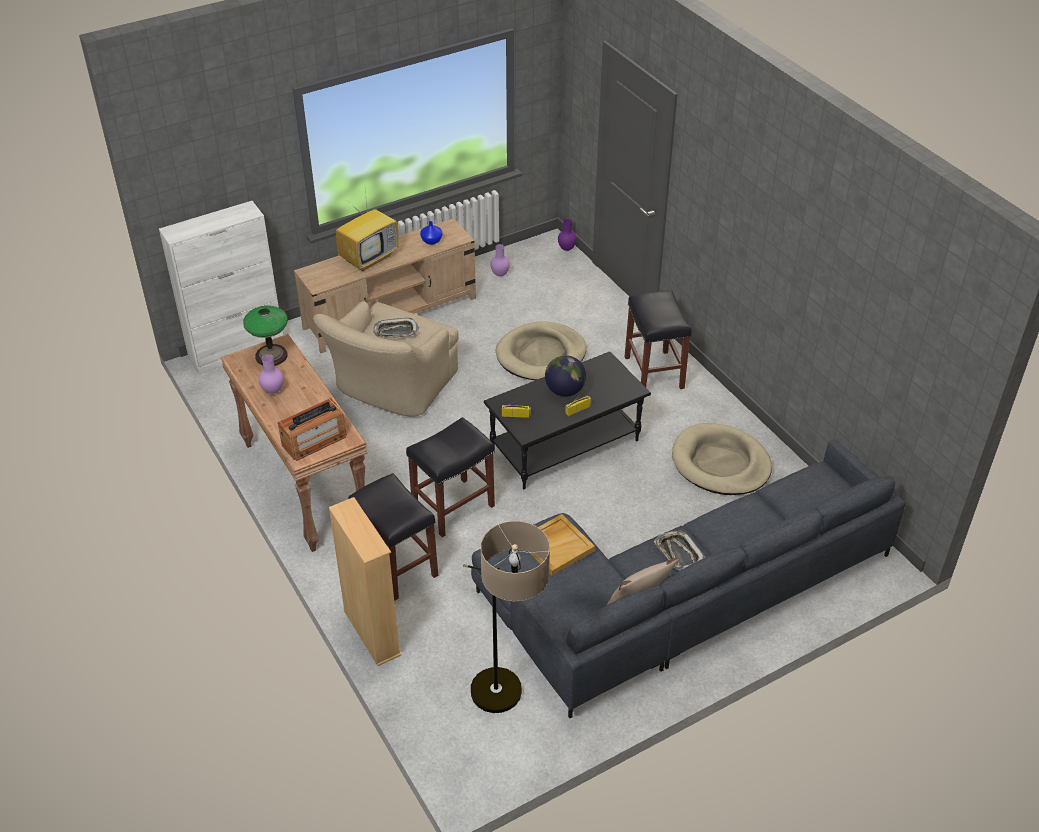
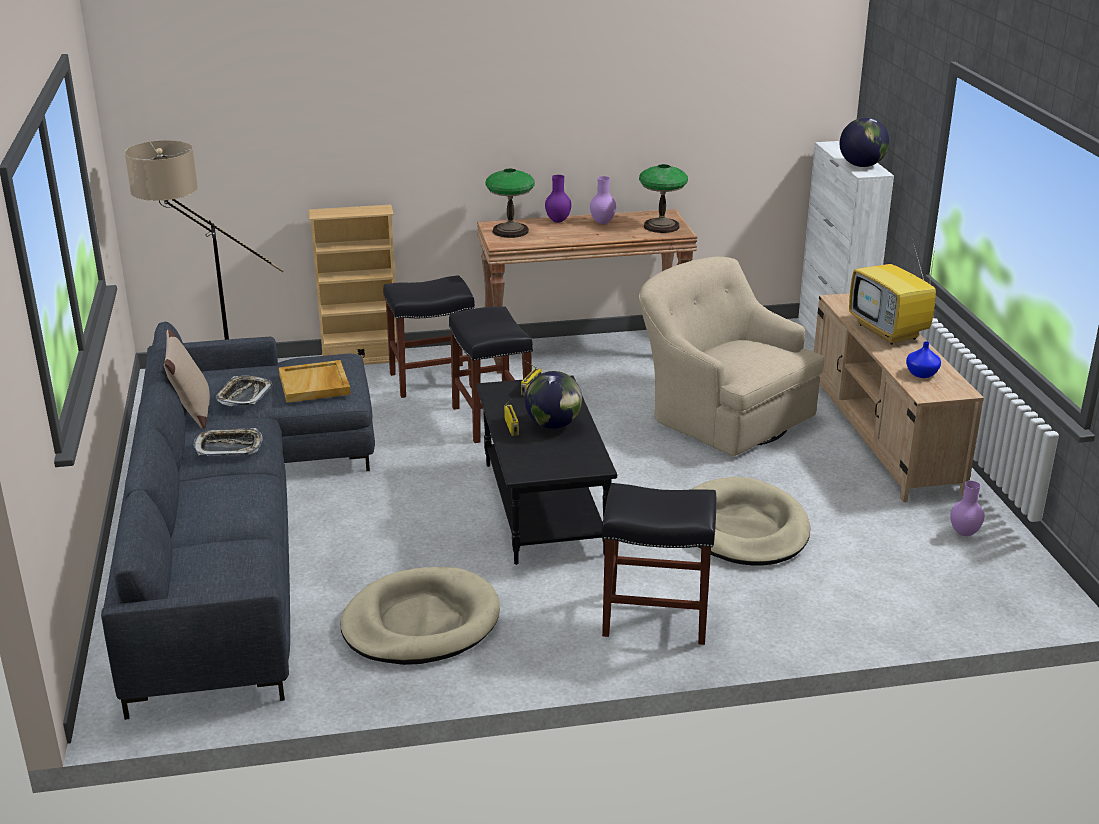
camera: 110 degrees right, 15 degrees down
(231, 215) = (861, 165): none -> globe
(314, 441) = (511, 231): radio -> table lamp
(395, 332) = (744, 351): tray -> tray (244, 395)
(566, 248) = (1036, 613): purple vase -> purple vase (558, 221)

